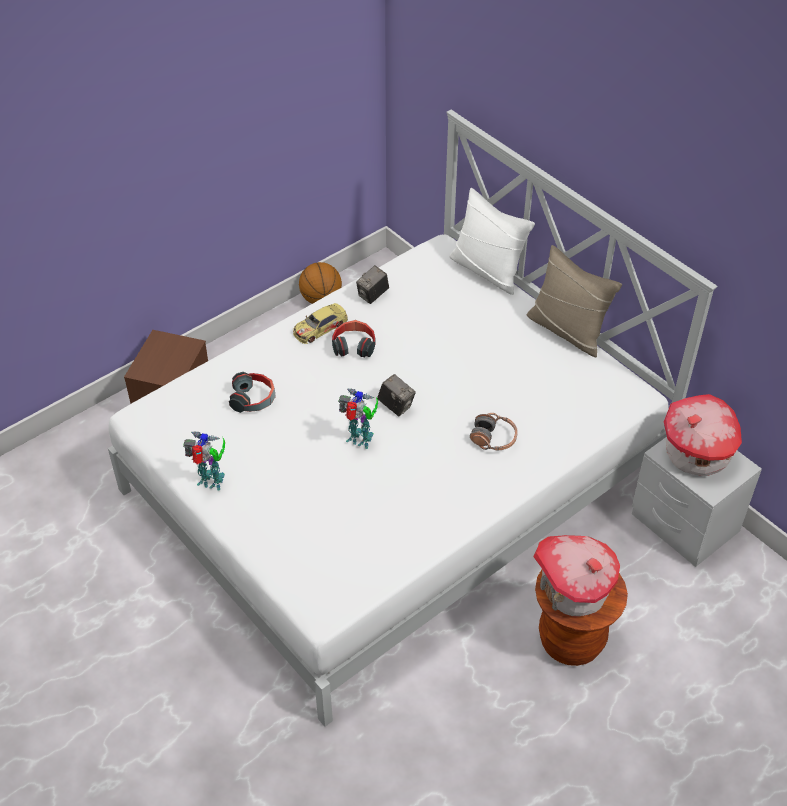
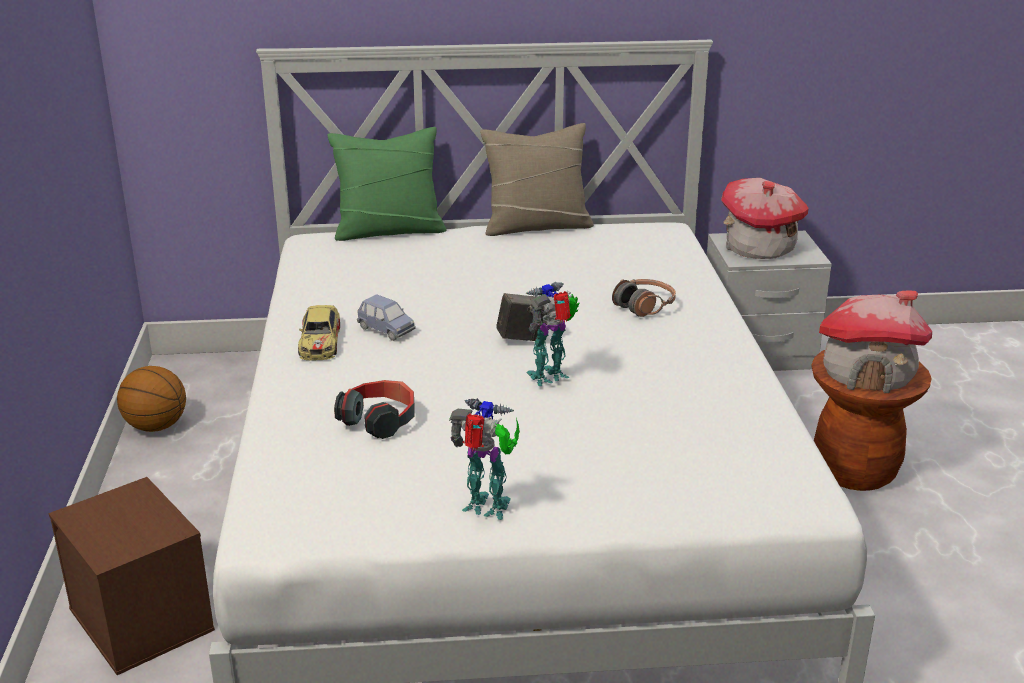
camera: 55 degrees left, 20 degrees down
(211, 483) = (488, 509): toy robot -> toy robot turned 60 degrees clockwise
(354, 345) = (386, 330): headphones -> blue toy car
(373, 295) = (322, 295): camera -> none
(487, 270) = (389, 231): white pillow -> green pillow

